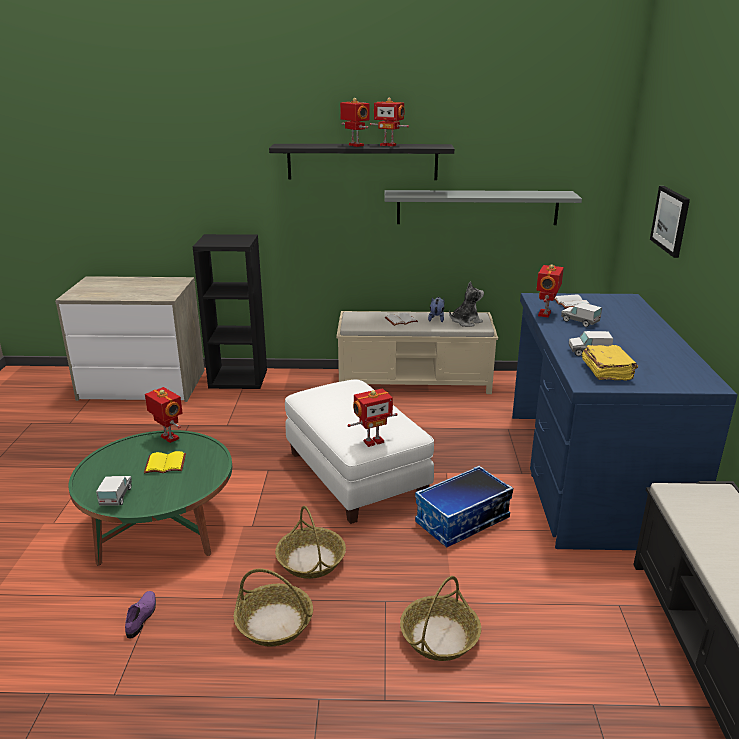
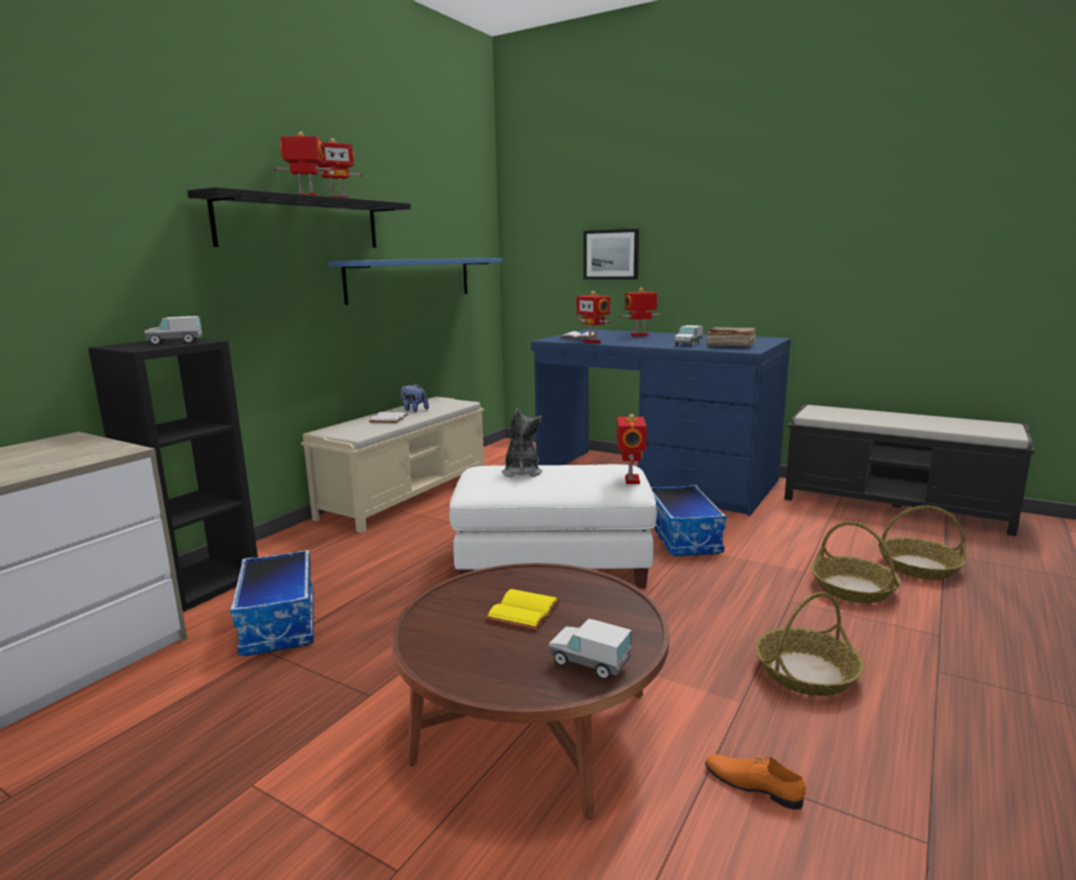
camera: 60 degrees left, 10 degrees down
(142, 616) = (753, 784): purple shoe -> orange shoe
(161, 526) = (532, 727): green coffee table -> brown coffee table
(168, 438) = (448, 597): toy robot -> toy robot (640, 335)
(216, 416) = (281, 622): none -> storage box
(310, 560) = (698, 625): basket -> basket (918, 567)
(465, 322) = (442, 404): plush toy -> plush toy (521, 472)
(477, 207) = (410, 279): grey shelf -> blue shelf
(580, 322) = (623, 340): toy truck -> toy truck (175, 342)
(607, 371) = (730, 346): yellow book -> brown book

